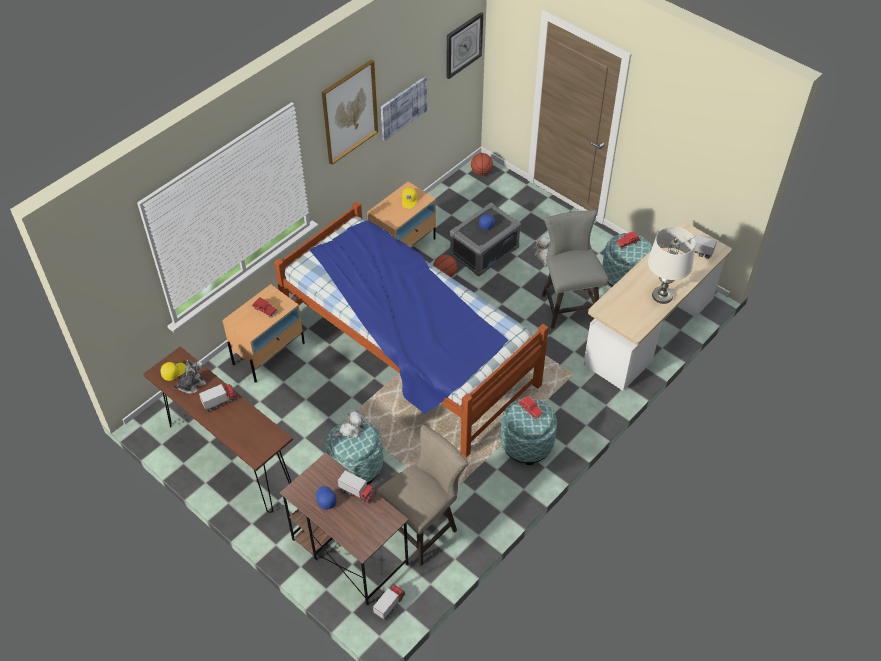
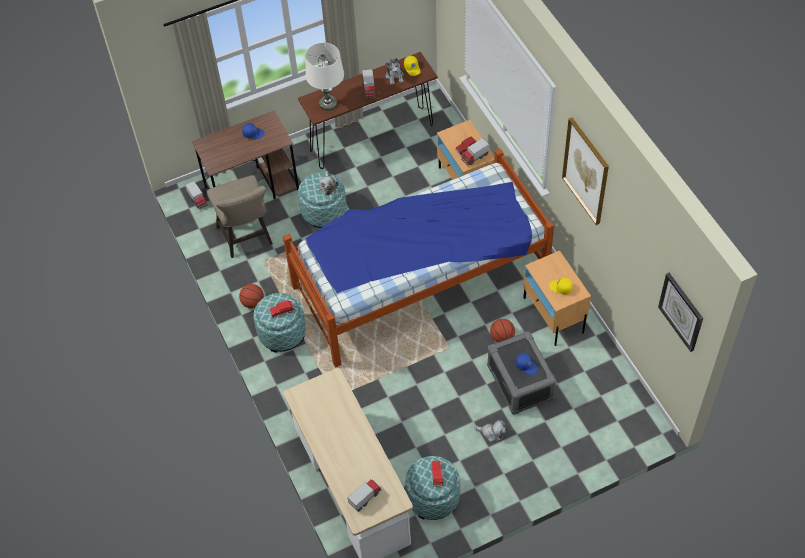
camera: 115 degrees right, 5 degrees up
(357, 493) = (247, 152): toy truck -> toy truck (475, 157)
(403, 108) = (622, 252): picture -> none
(481, 172) = (641, 422): basketball -> basketball (253, 303)
(568, 304) = (418, 428): grey stool -> none
(662, 295) = (324, 437): white table lamp -> white table lamp (328, 103)

